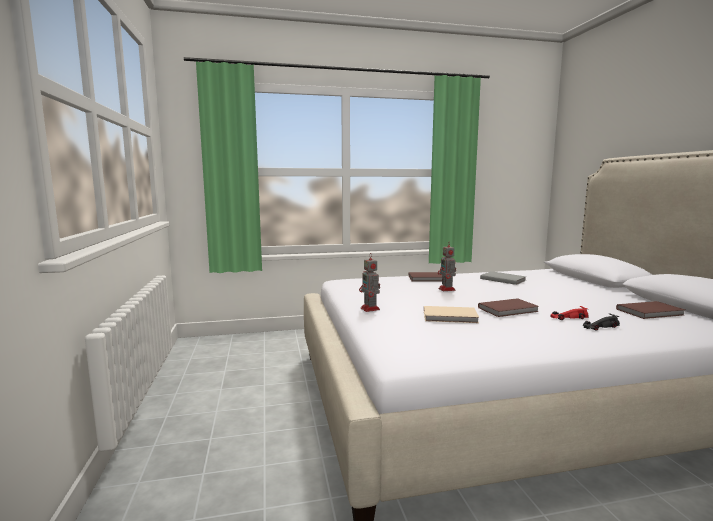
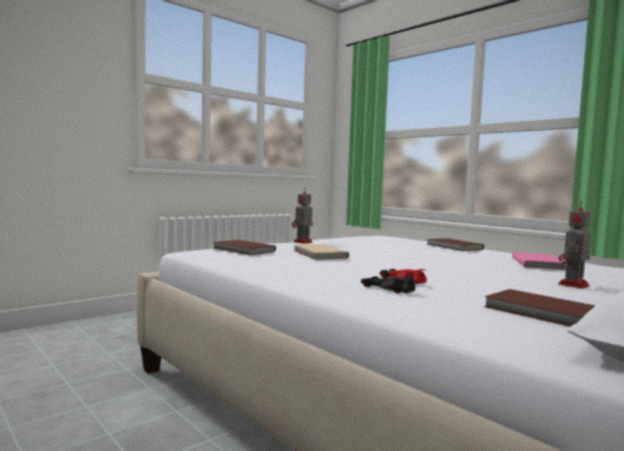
camera: 60 degrees right, 5 degrees down
(447, 289) = (414, 250): toy robot -> toy robot (573, 285)
(502, 279) = (539, 263): grey book -> pink book
(509, 310) = (383, 265): brown book -> brown book (243, 250)

